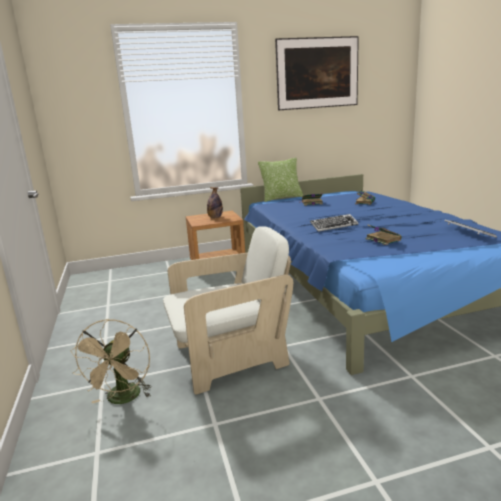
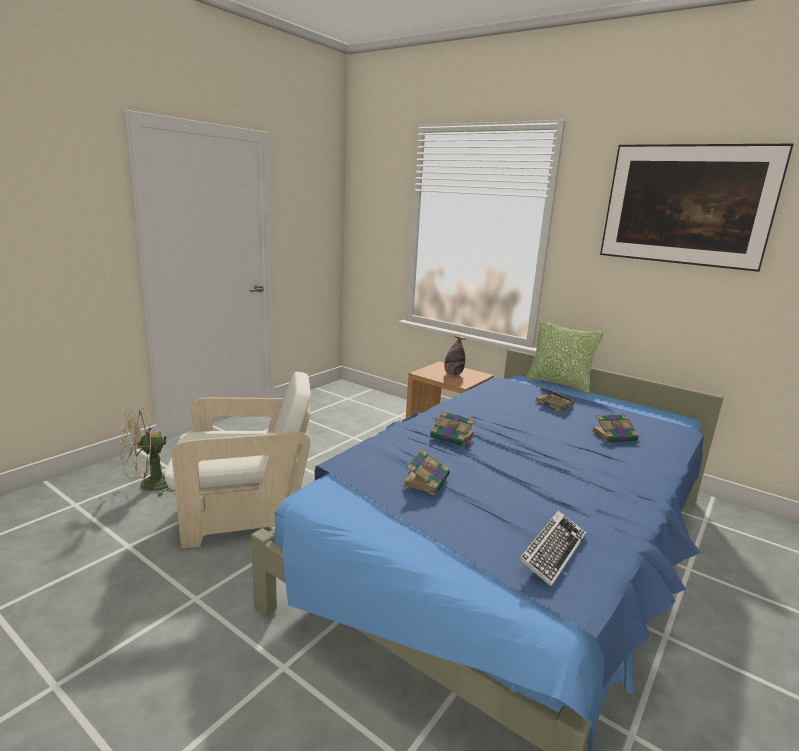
camera: 50 degrees right, 0 degrees up
(230, 358) = (244, 514): white armchair -> white armchair turned 45 degrees counterclockwise
(334, 226) = (453, 437): keyboard -> book

